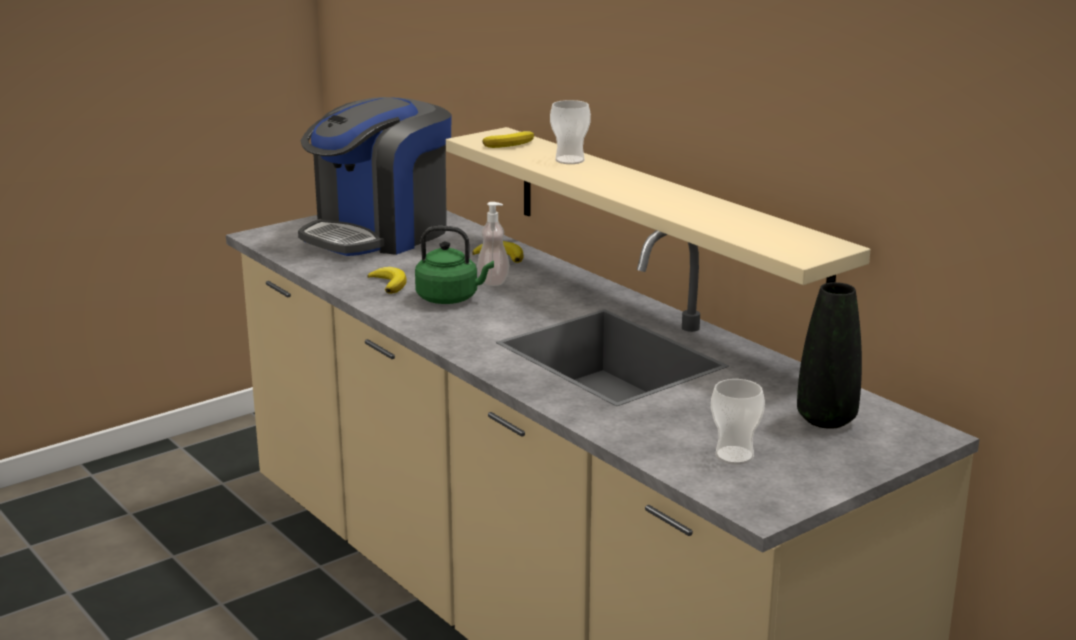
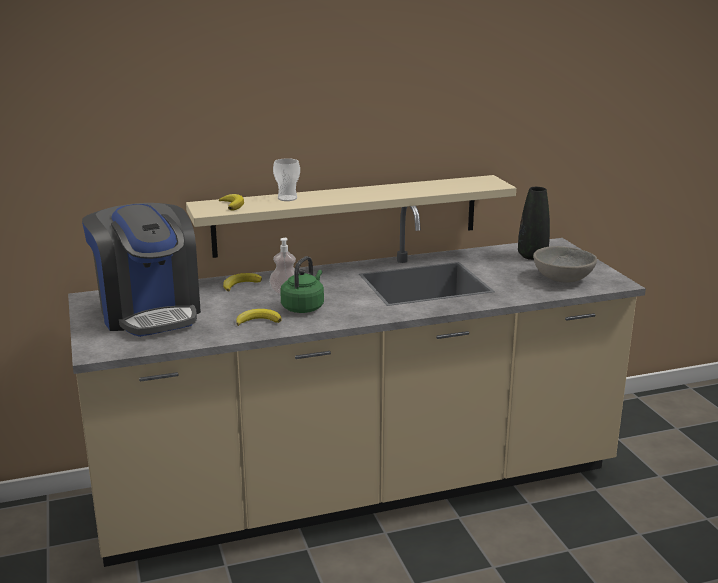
camera: 70 degrees left, 0 degrees up
(734, 455) = (563, 278): cup -> grey bowl

